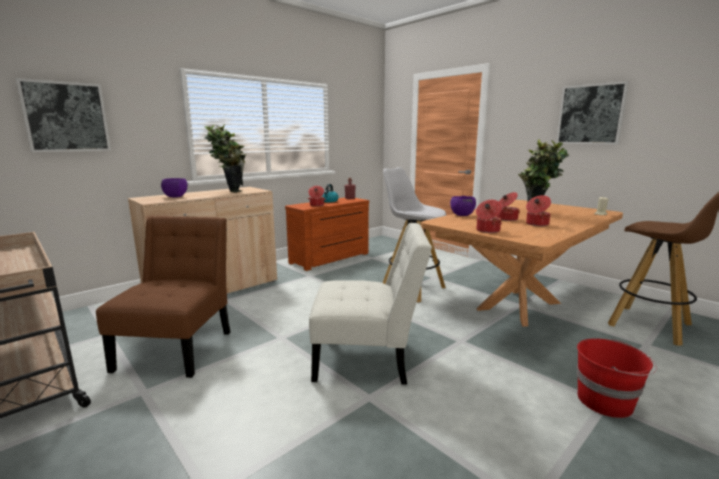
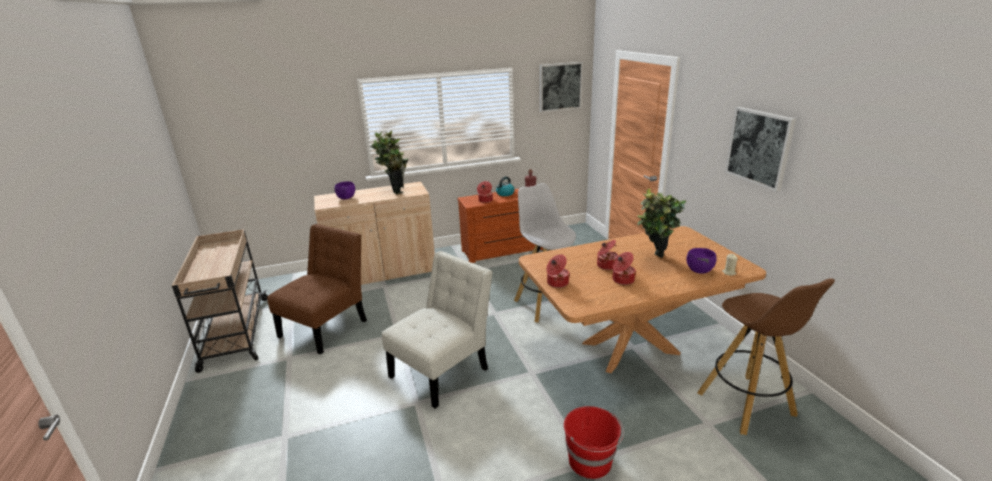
camera: 25 degrees right, 10 degrees up
(66, 117) = (270, 133): picture -> picture (560, 86)
(368, 359) = (443, 370): white chair -> white chair turned 75 degrees counterclockwise
(461, 215) = (572, 251): purple bowl -> purple bowl (699, 271)

